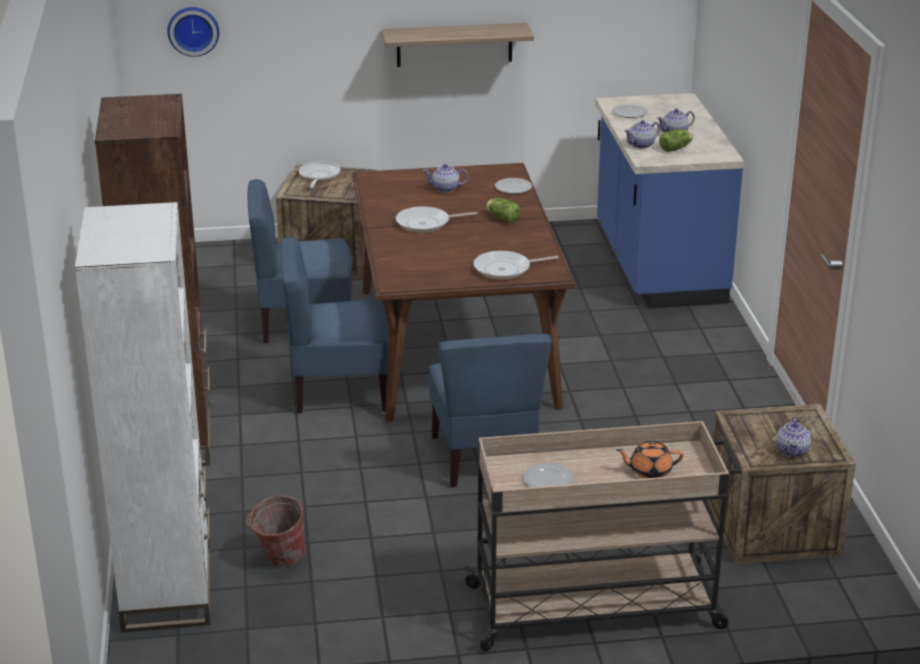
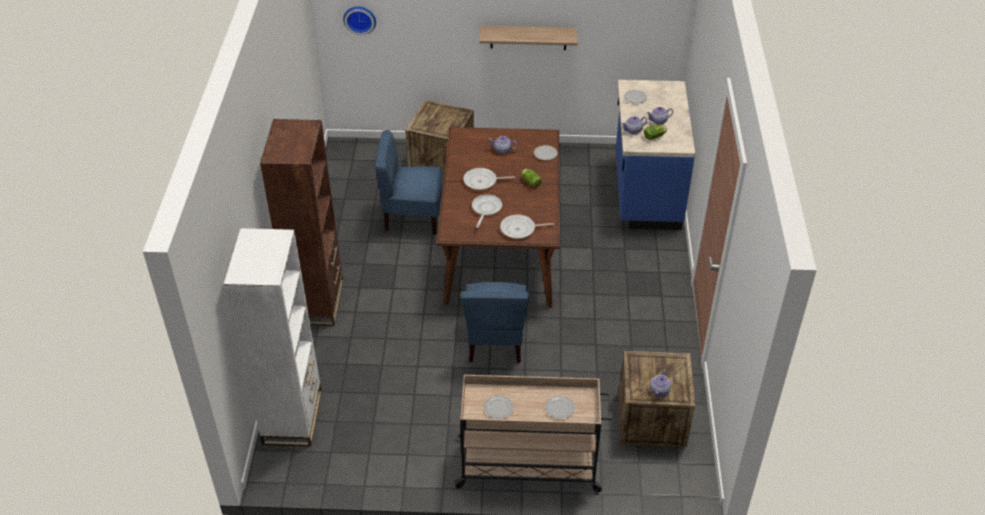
camera: 10 degrees right, 15 degrees up
(278, 560) = (358, 404): bucket -> none
(318, 177) = (435, 113): frying pan -> frying pan (485, 209)
(339, 391) = (422, 276): blue chair -> none
(649, 471) = (559, 408): orange teapot -> plate

